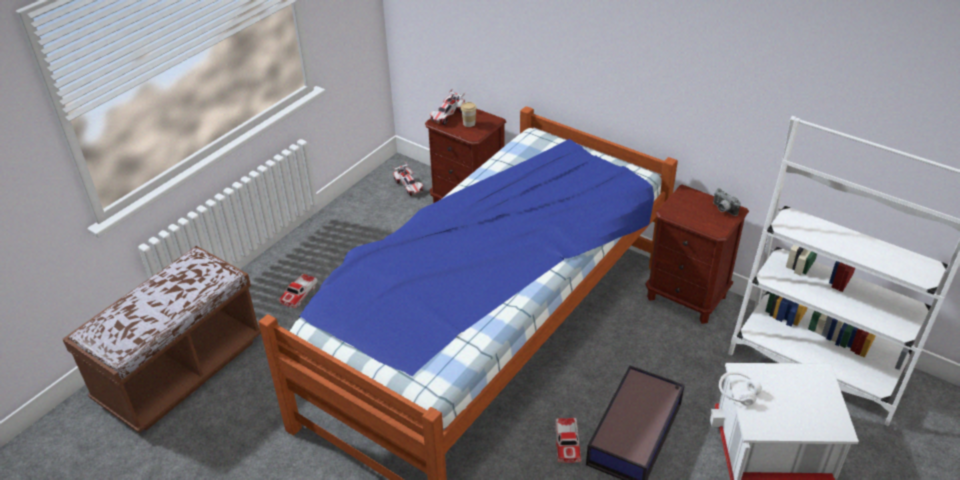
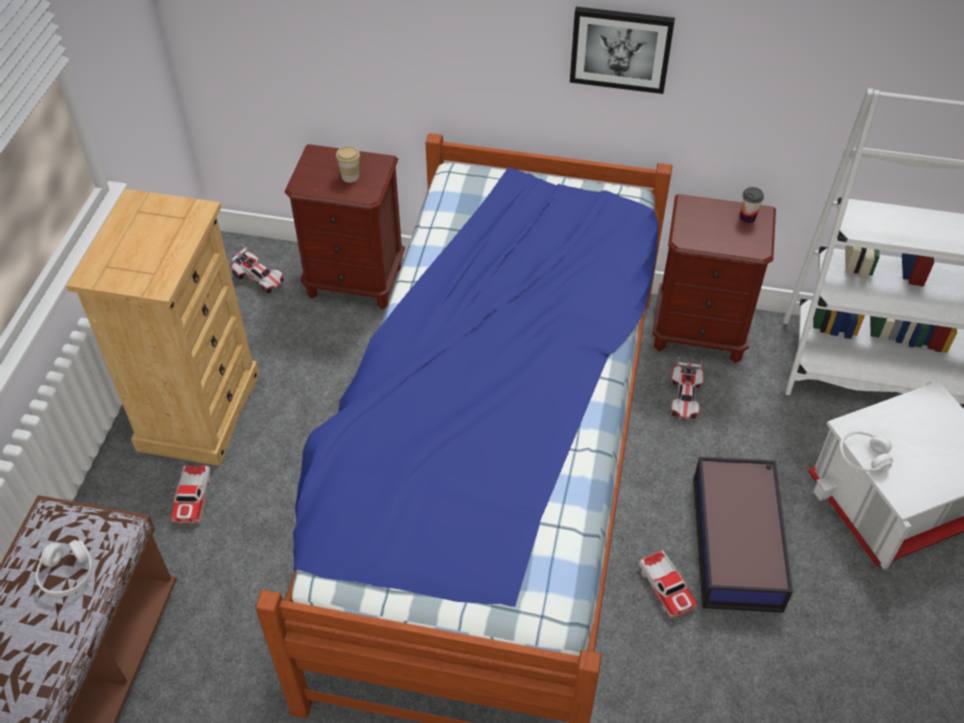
camera: 25 degrees left, 10 degrees up
(185, 287) = (67, 574): none -> white headphones
(331, 248) = (199, 410): none -> beige dresser
(447, 115) = (312, 172): toy car -> toy car (685, 398)
(647, 66) = (621, 48): none -> picture
(723, 210) = (747, 217): camera -> cup

